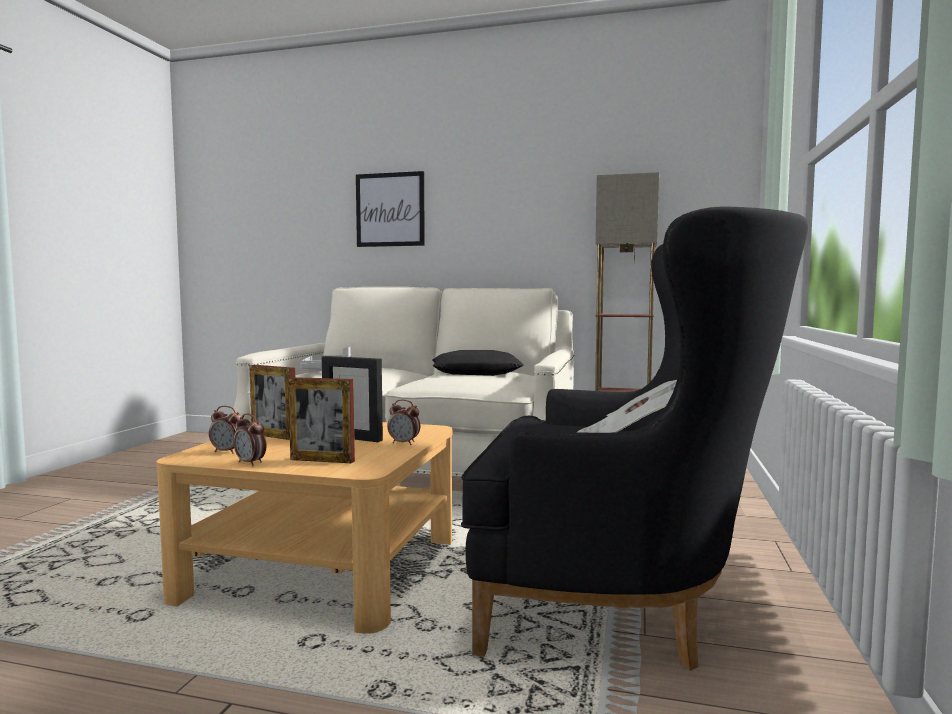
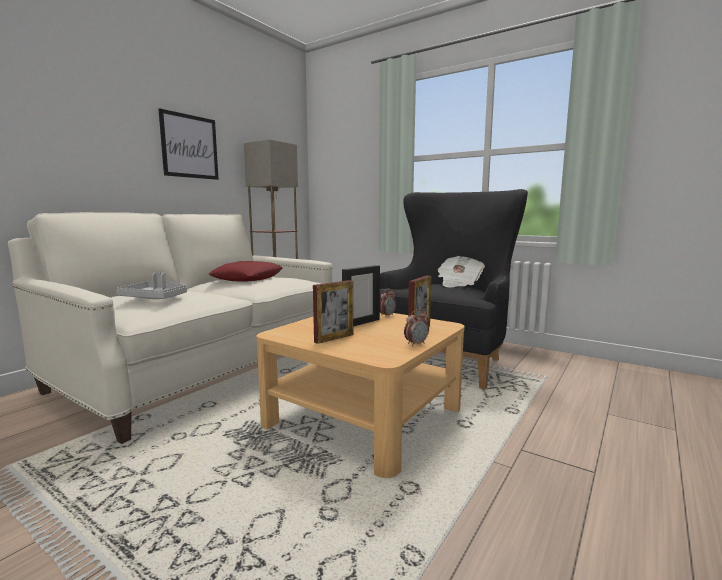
camera: 70 degrees left, 5 degrees up
(227, 452) = (376, 349): alarm clock -> none
(390, 209) = (66, 129): picture -> picture (190, 146)
(476, 373) = (248, 278): black pillow -> red pillow

